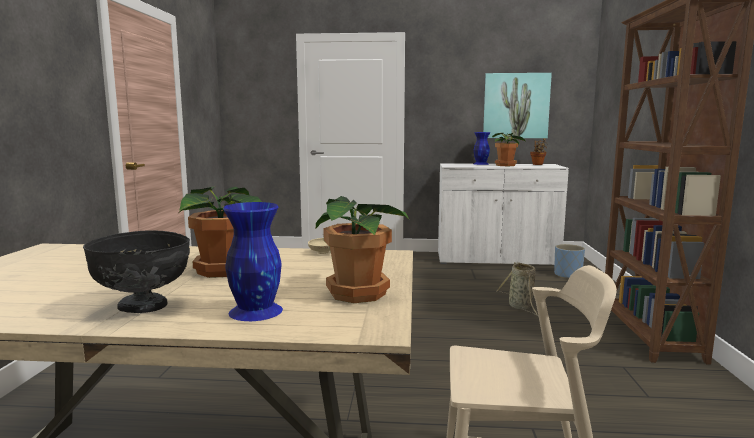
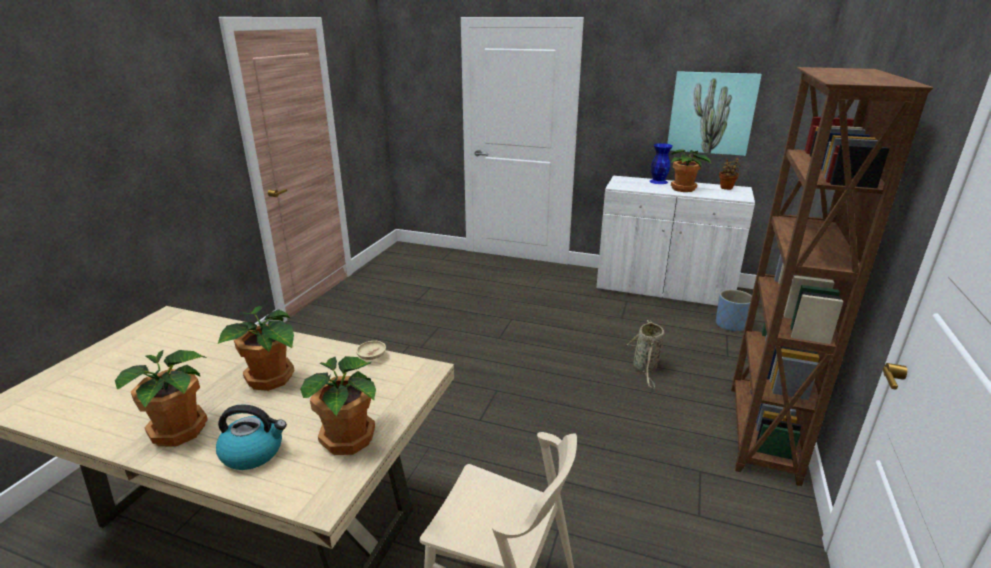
camera: 15 degrees right, 15 degrees up
(143, 307) = (181, 430): black bowl -> potted plant
(255, 310) = (254, 452): blue vase -> kettle

